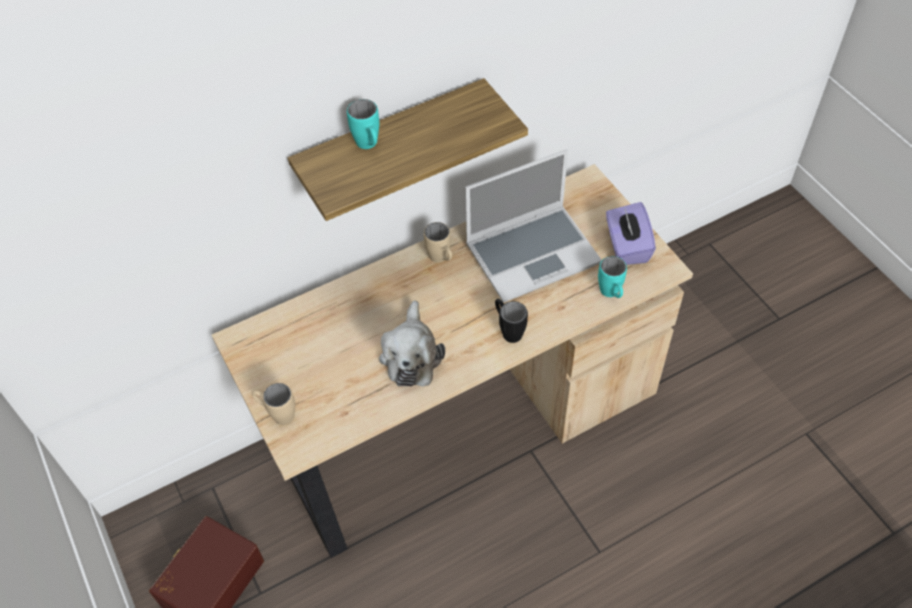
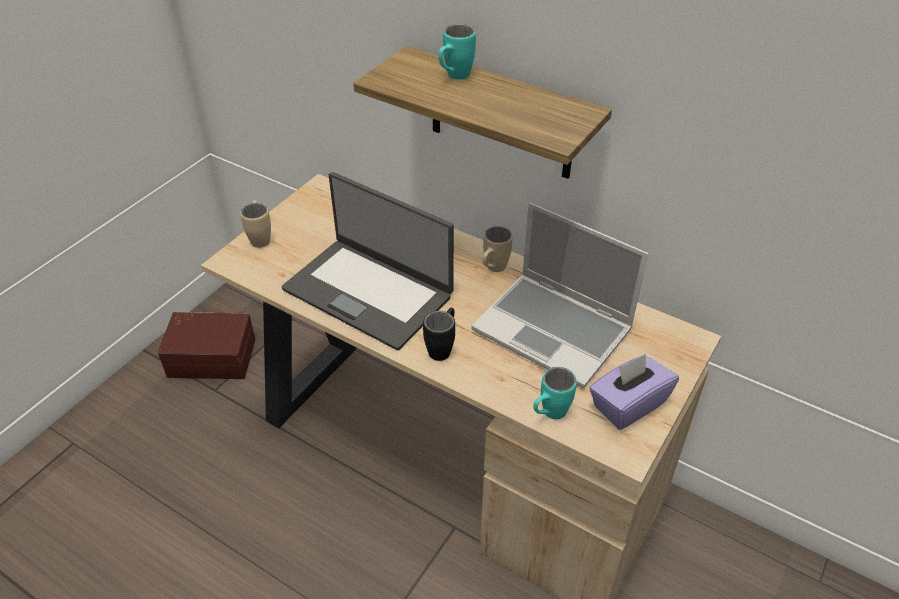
camera: 60 degrees right, 10 degrees down
(411, 355) = (369, 292): plush toy -> laptop

